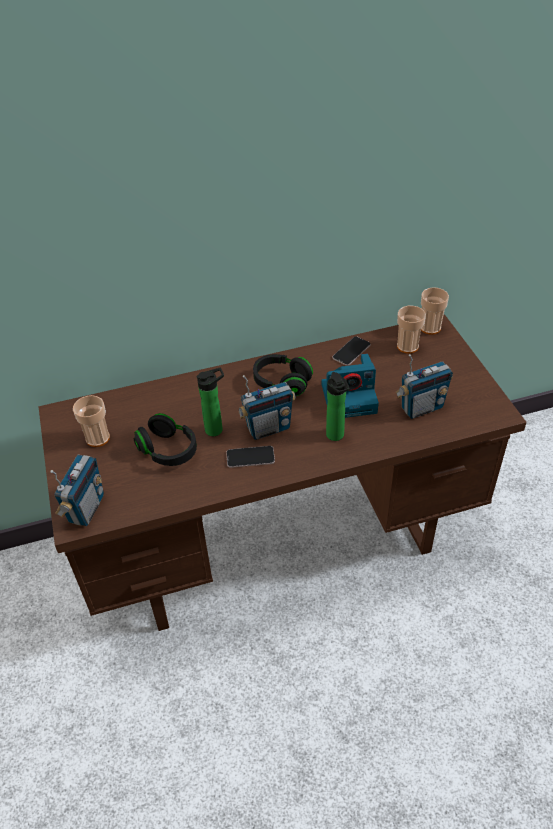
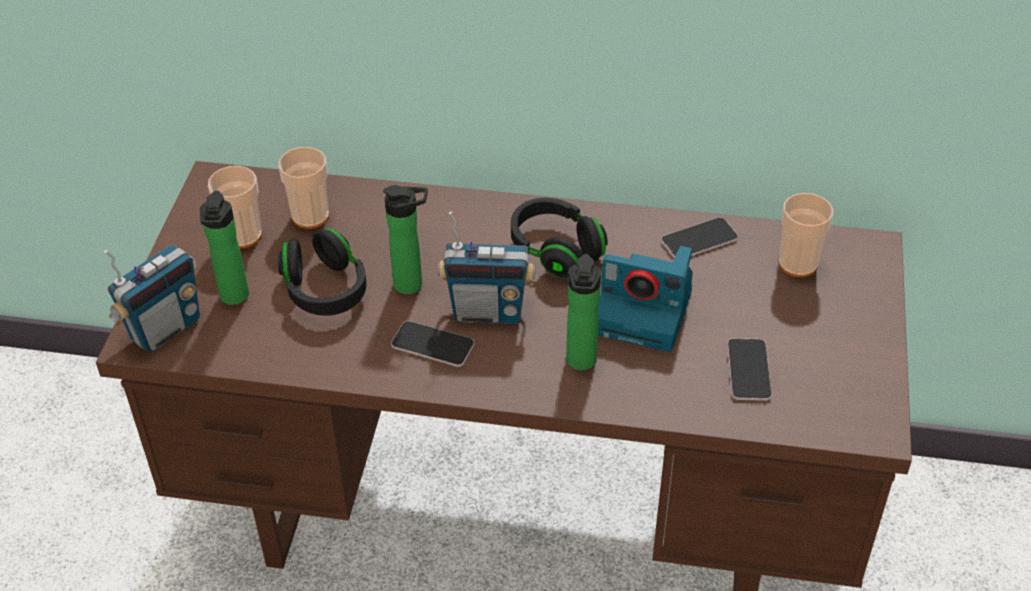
camera: 25 degrees right, 0 degrees up
(117, 475) = (233, 298): none -> bottle
(421, 408) = (748, 370): radio -> phone
(430, 328) = (859, 246): cup -> cup (310, 216)

